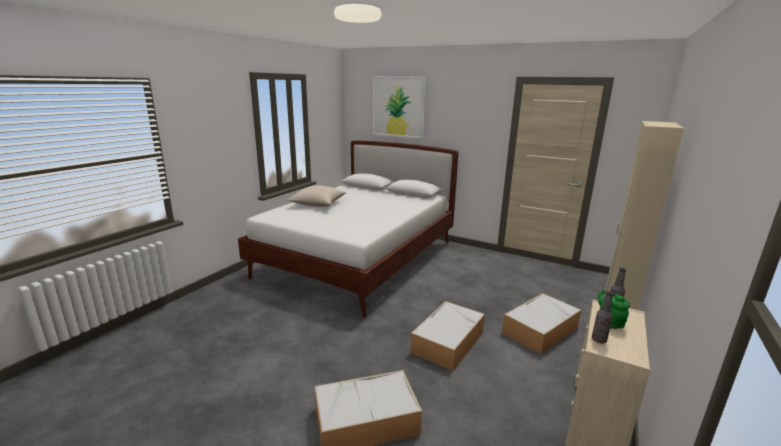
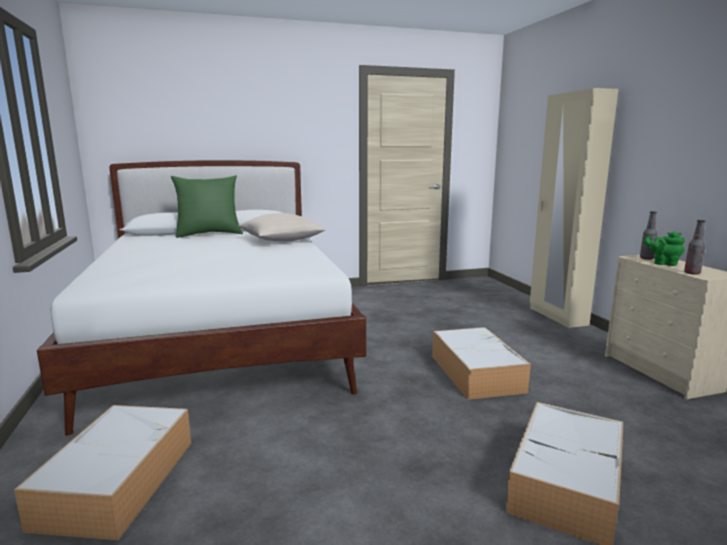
camera: 45 degrees left, 5 degrees down
(318, 204) = (151, 258): beige pillow -> beige pillow (281, 240)
(380, 192) = (209, 234): none -> green pillow
(399, 107) = (194, 105): picture -> none
(540, 329) = (513, 330): storage box -> storage box (118, 480)

